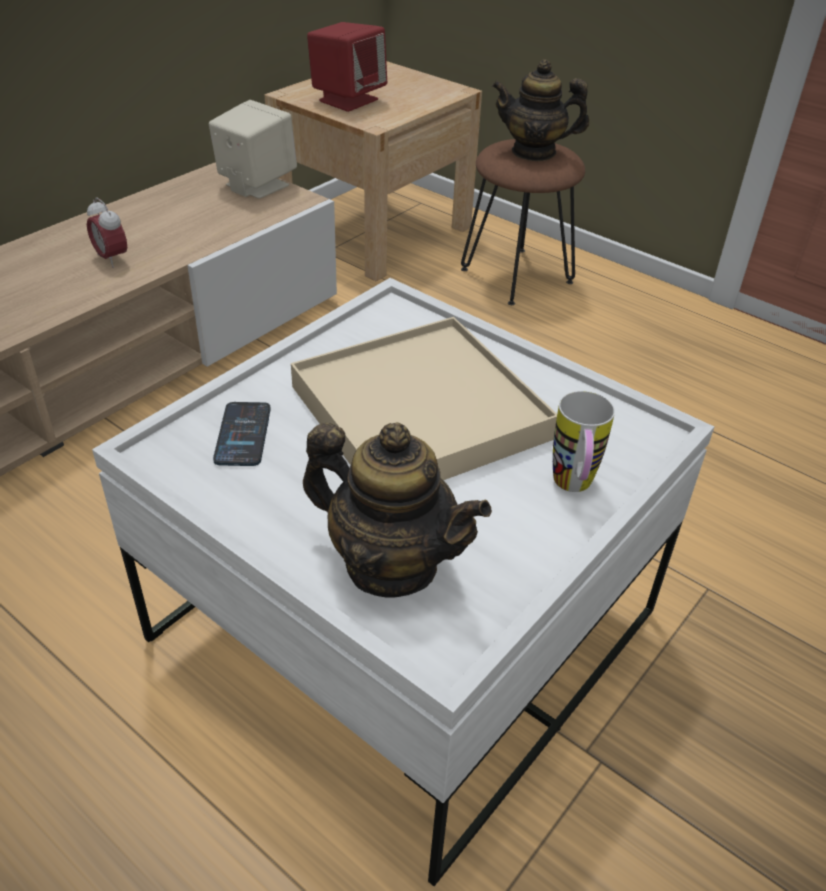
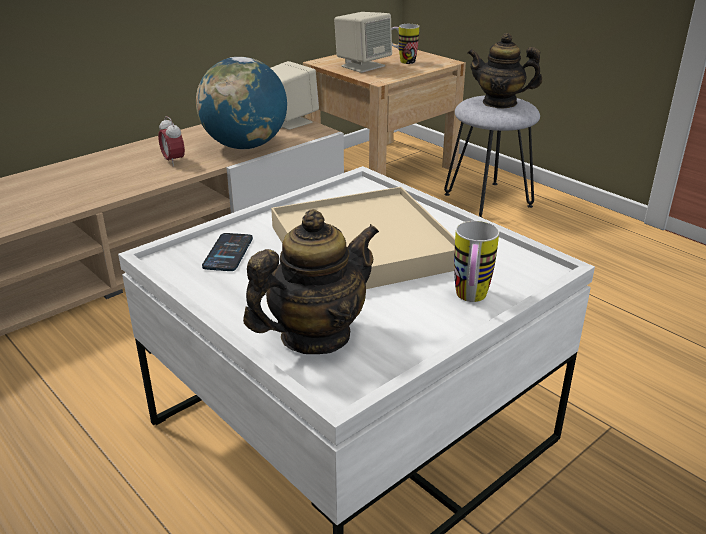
camera: 10 degrees right, 10 degrees down
(206, 228) = (245, 146): none -> globe
(348, 100) = (362, 66): red speaker -> beige speaker
(391, 564) = (315, 336): teapot -> teapot turned 75 degrees counterclockwise
(399, 91) = (402, 61): none -> mug
(517, 276) = (488, 200): brown stool -> grey stool

